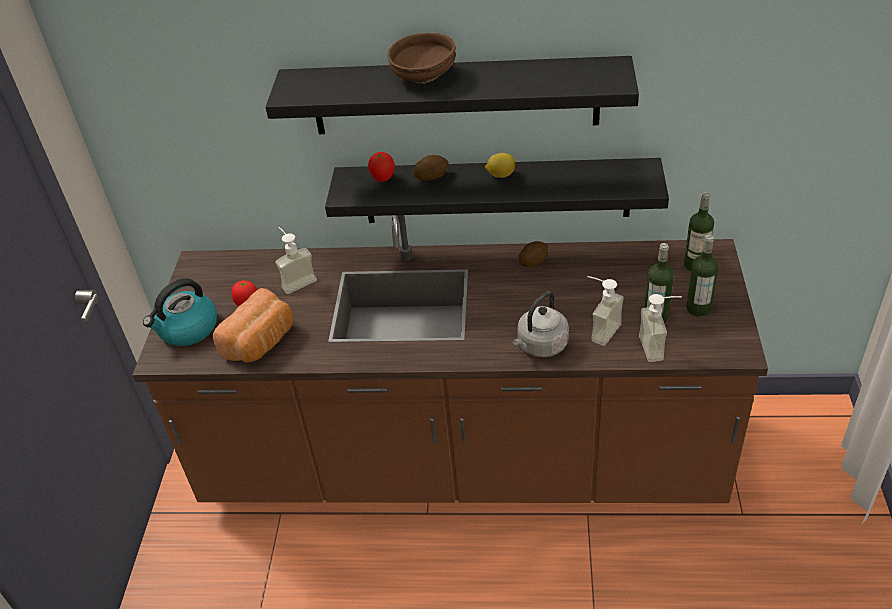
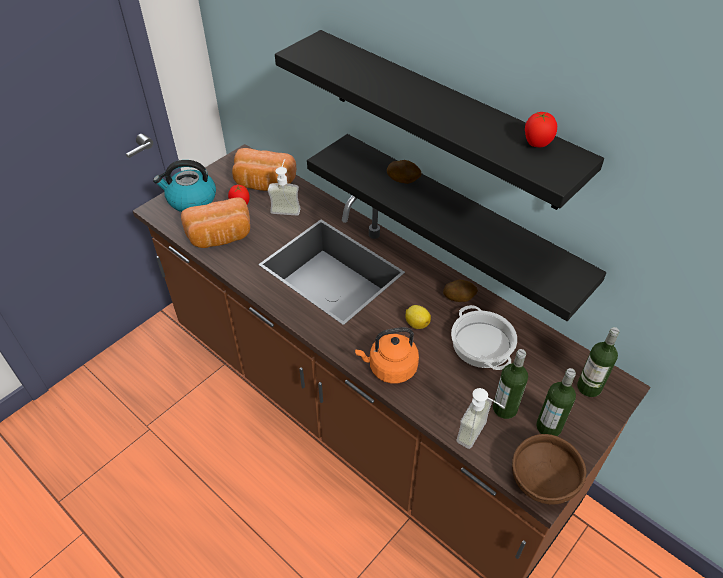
camera: 35 degrees right, 5 degrees up
(248, 274) = (264, 184): none -> bread
(382, 179) = (367, 161): tomato -> tomato (536, 144)
(422, 77) = (406, 87): brown bowl -> brown bowl (541, 480)
(500, 175) = (454, 208): lemon -> lemon (416, 323)
(540, 346) = (390, 368): grey kettle -> orange kettle
(589, 284) = (481, 344): none -> cooking pot
(599, 330) = (447, 387): soap dispenser -> none

